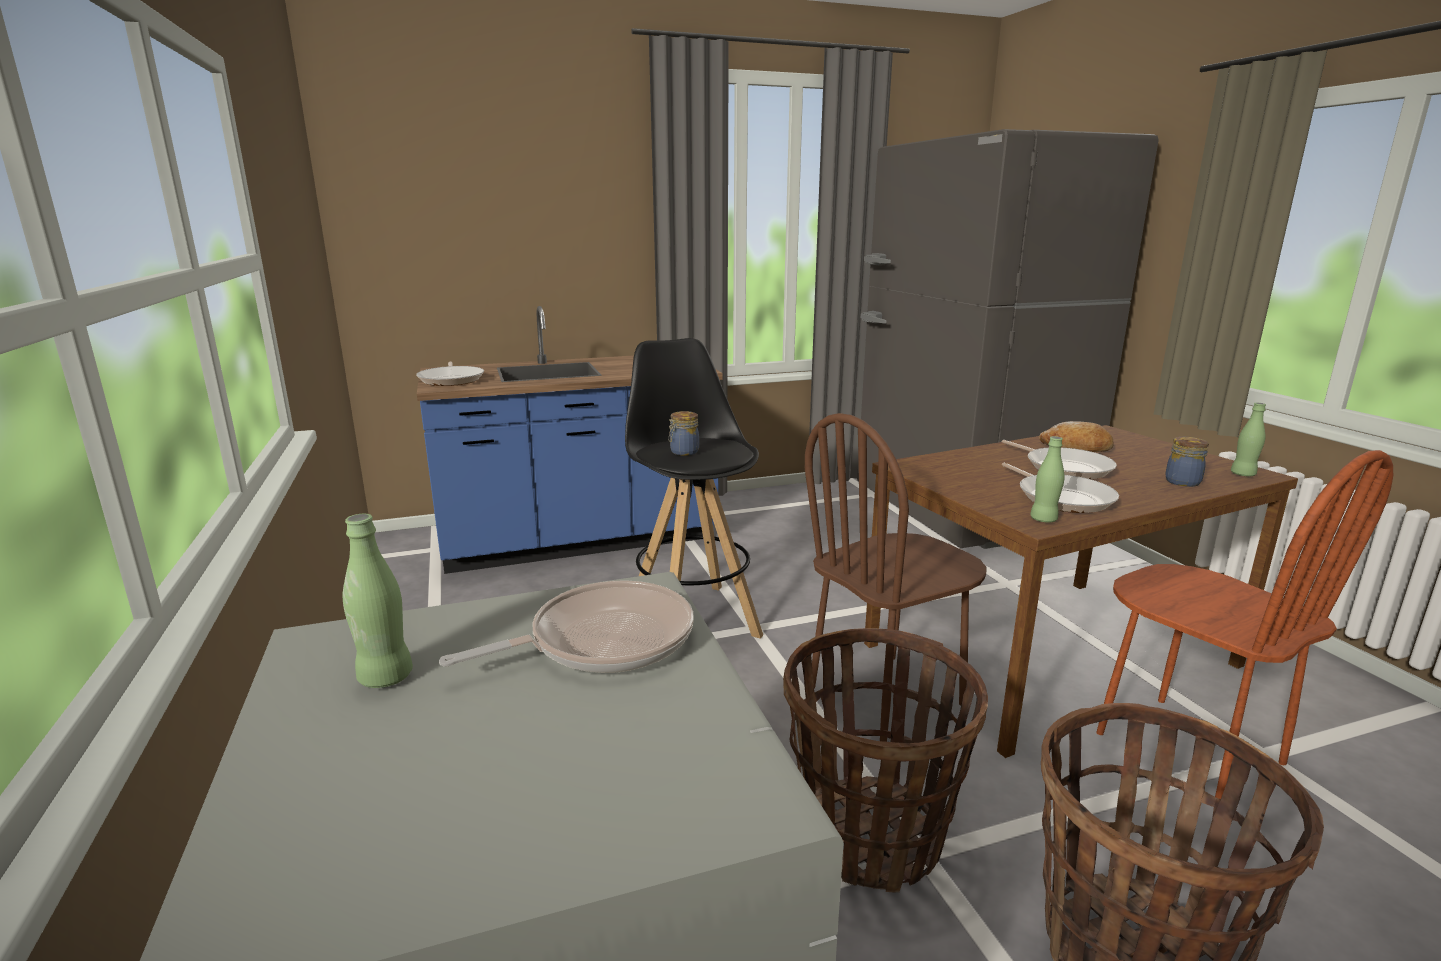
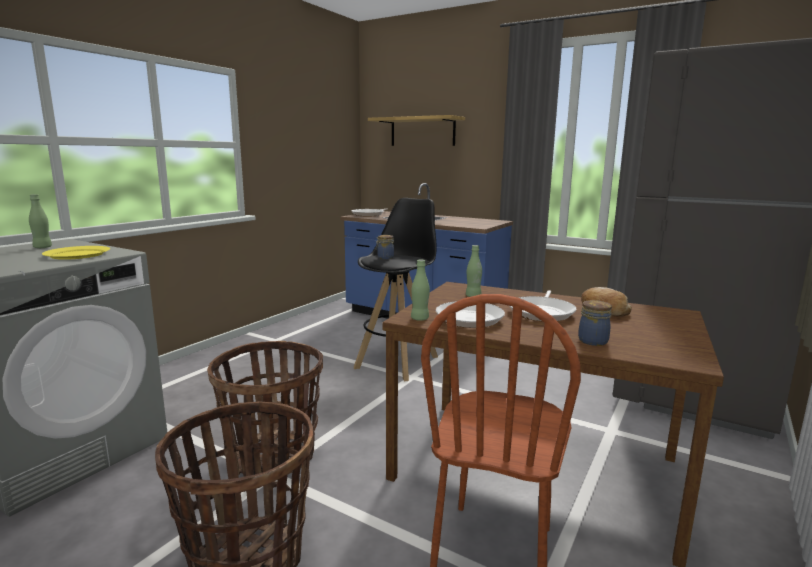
camera: 50 degrees right, 5 degrees down
(482, 209) = (422, 132): none -> shelf
(602, 641) = (77, 255): frying pan -> yellow plate
(886, 696) = (399, 428): brown chair -> none
(1243, 474) = (672, 357): green bottle -> green bottle (473, 296)

